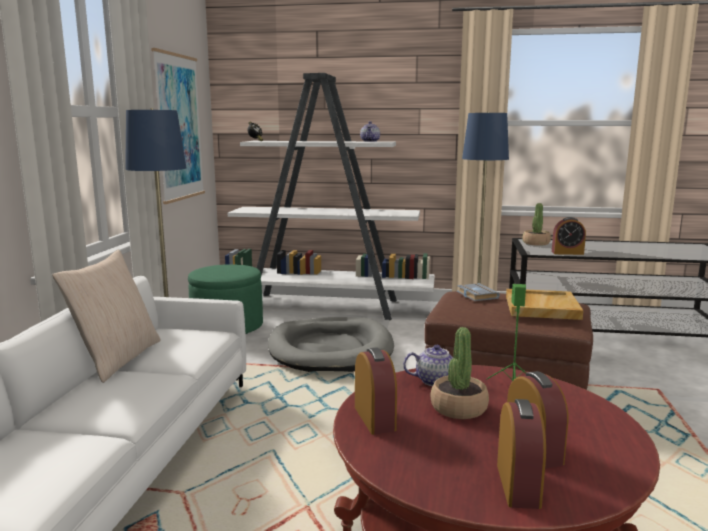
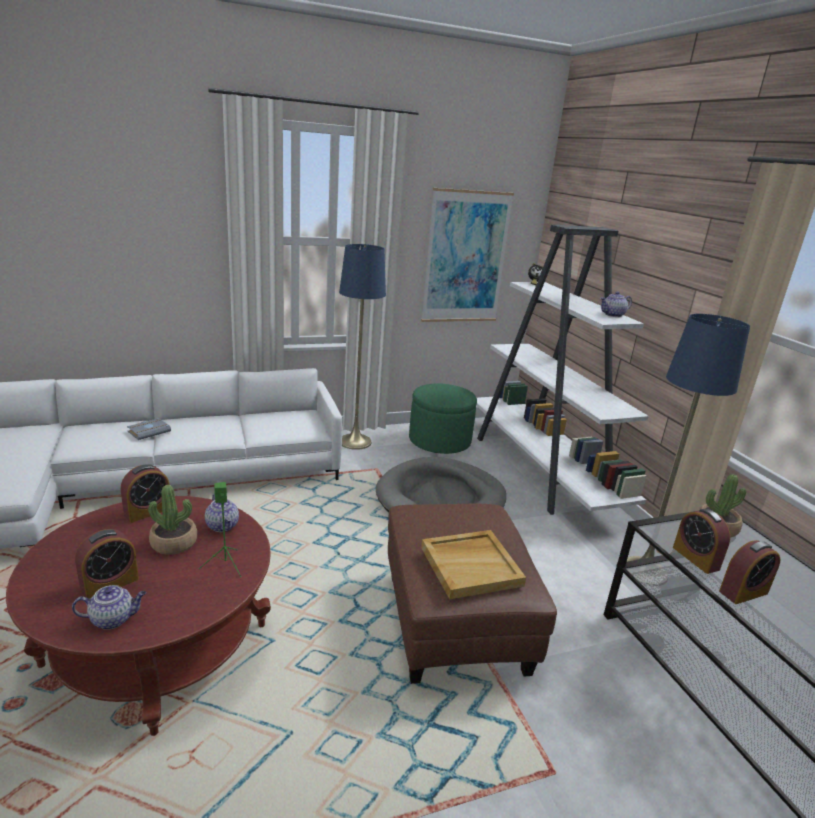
camera: 60 degrees right, 10 degrees up
(117, 359) = (247, 414): beige pillow -> none
(475, 295) = (477, 519): grey book -> grey book (149, 431)
(518, 485) = (57, 581): alarm clock -> alarm clock (743, 592)
(602, 449) = (113, 619): none -> teapot

